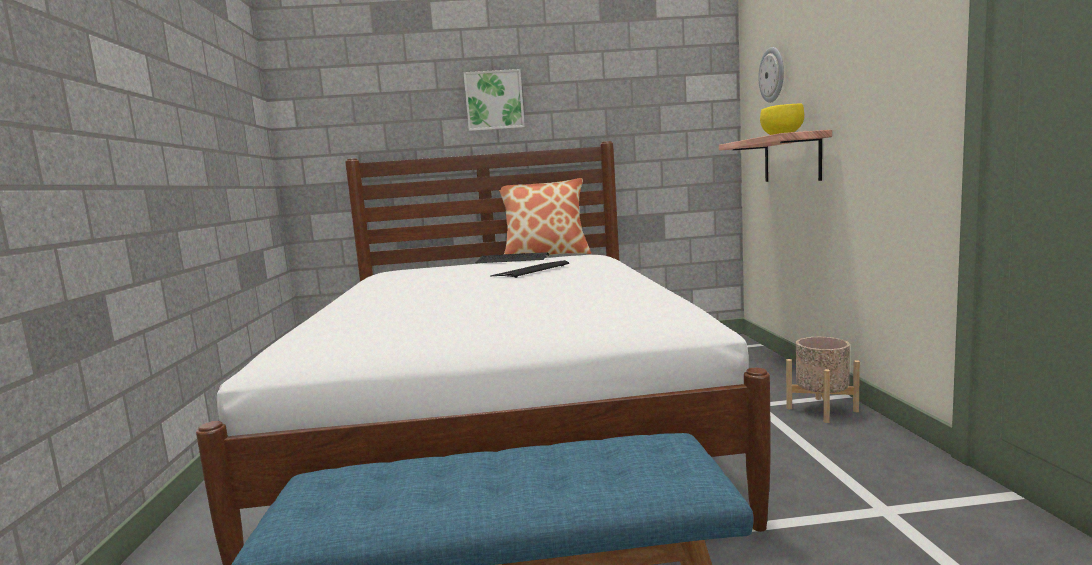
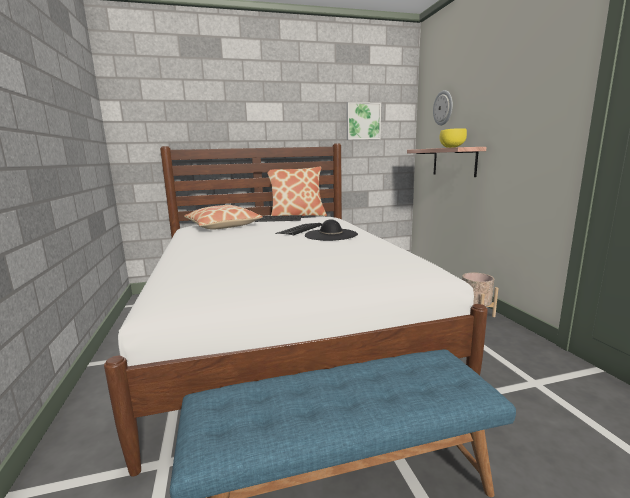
camera: 10 degrees left, 5 degrees up
(426, 270) = (222, 226): none -> pillow
(494, 100) = (264, 111): picture -> picture (363, 121)
(571, 275) = (331, 235): none -> black hat

